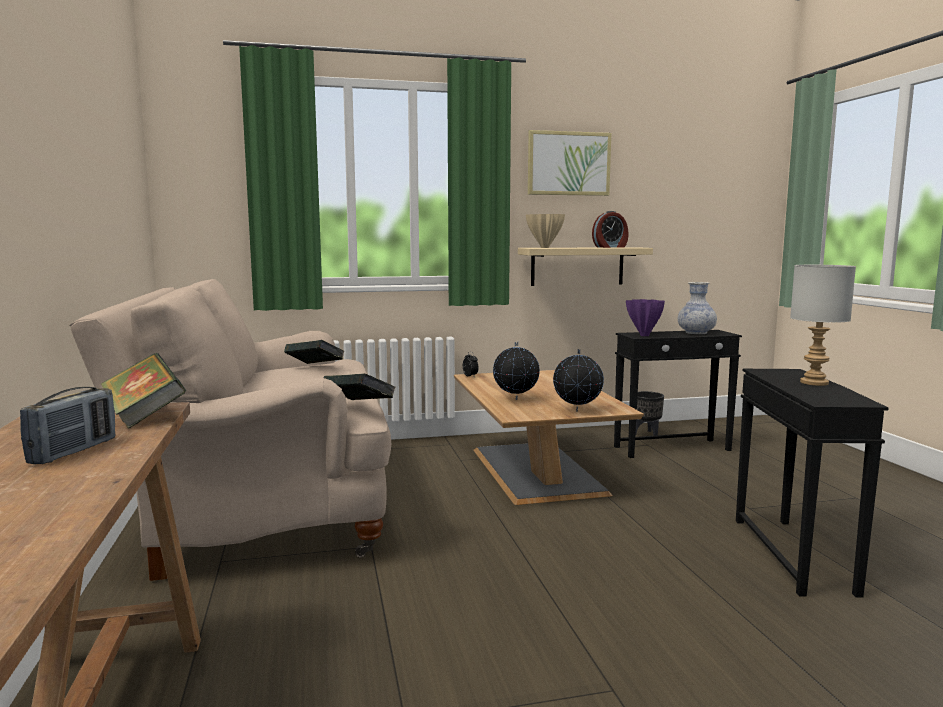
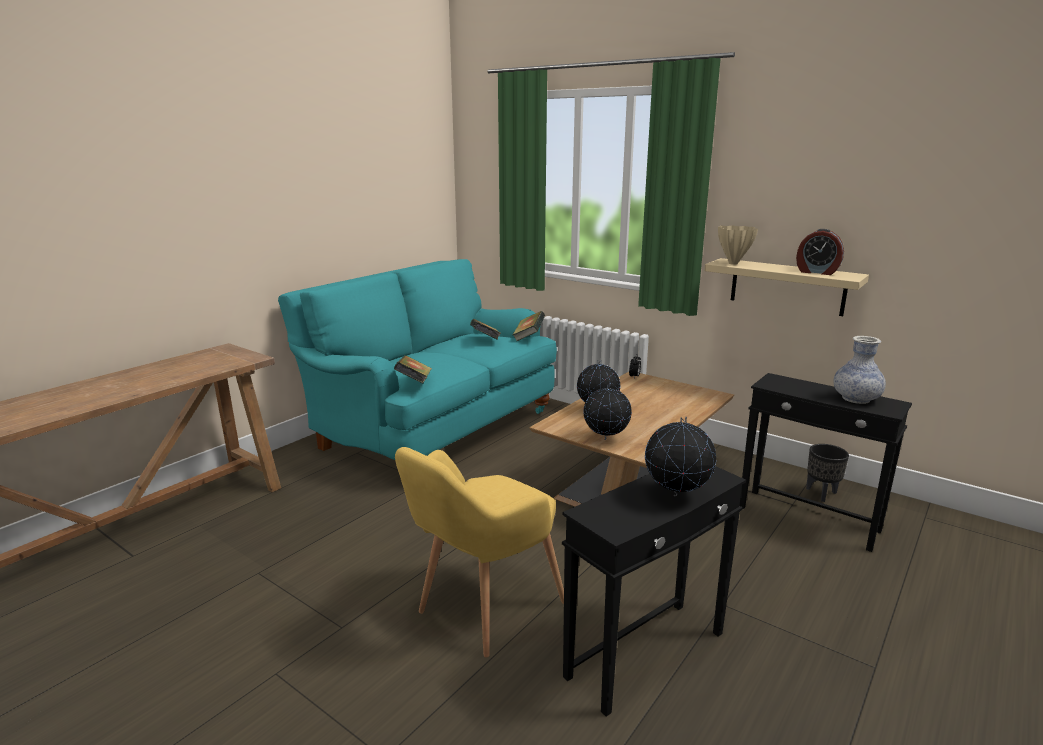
camera: 50 degrees right, 10 degrees up
(73, 451) = (169, 374): radio -> none
(144, 416) = (235, 362): book -> book (528, 337)
(264, 505) = (433, 429): beige sofa -> turquoise sofa
(568, 163) = (788, 168): picture -> none
(644, 335) = (780, 385): purple vase -> none
(665, 598) = (482, 610): none -> yellow armchair
(813, 382) = (676, 496): grey table lamp -> globe

